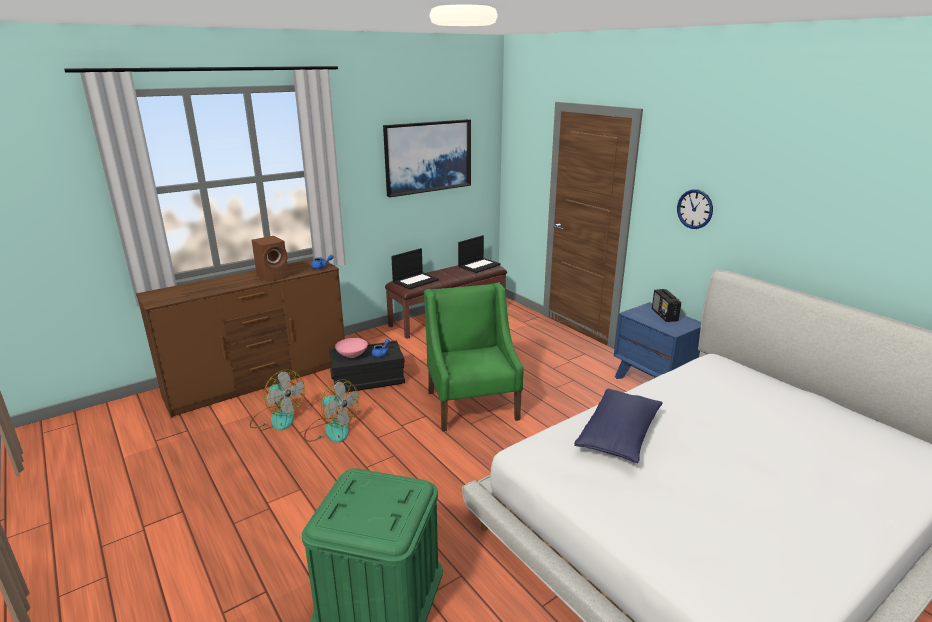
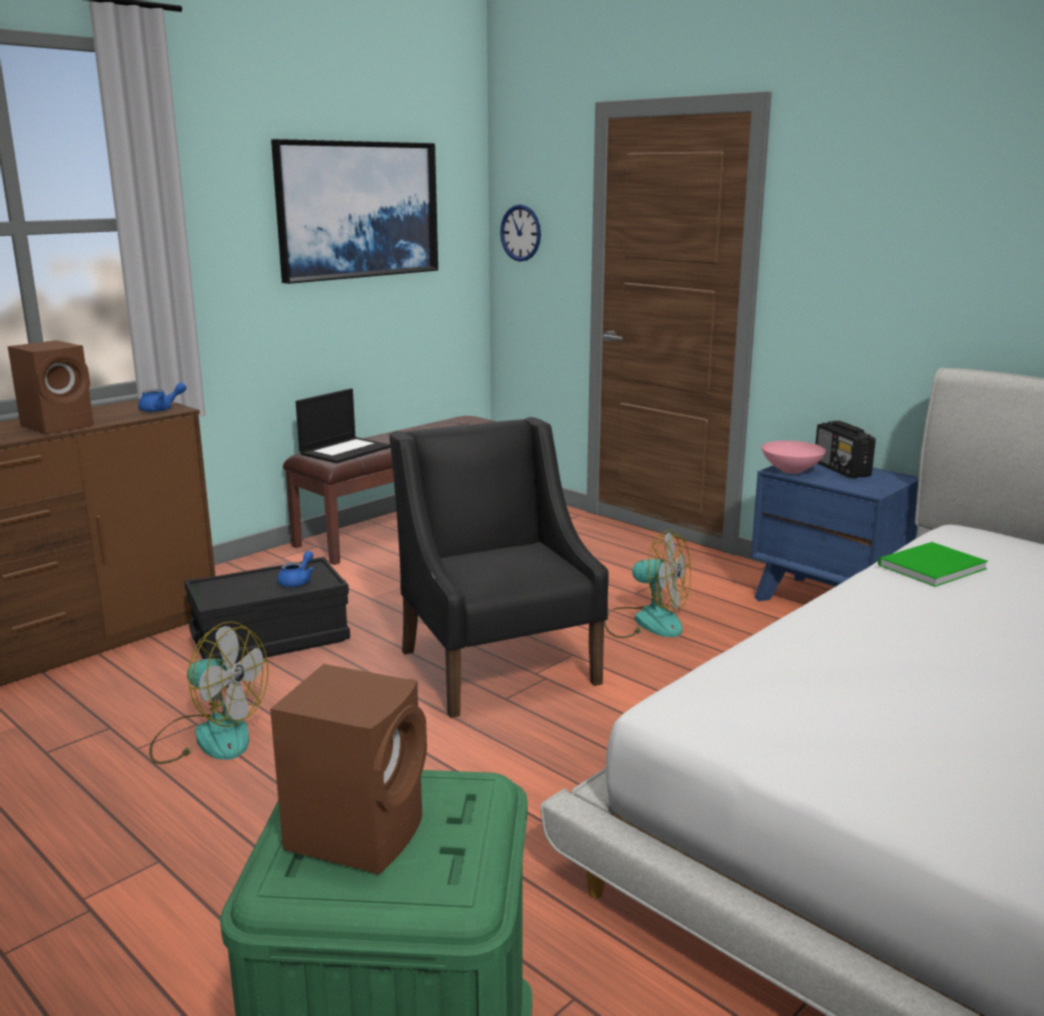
camera: 10 degrees left, 5 degrees down
(277, 417) = (81, 725): fan -> fan (646, 621)
(352, 355) = (237, 588): pink bowl -> pink bowl (792, 471)
(361, 502) = (358, 831): none -> brown speaker
(472, 404) = (498, 665): green armchair -> black armchair
(479, 265) = (461, 423): laptop -> none
(619, 436) = (857, 662): blue pillow -> none
(684, 381) = (928, 567): none -> green book
(695, 209) = (885, 264): wall clock -> wall clock (520, 233)

